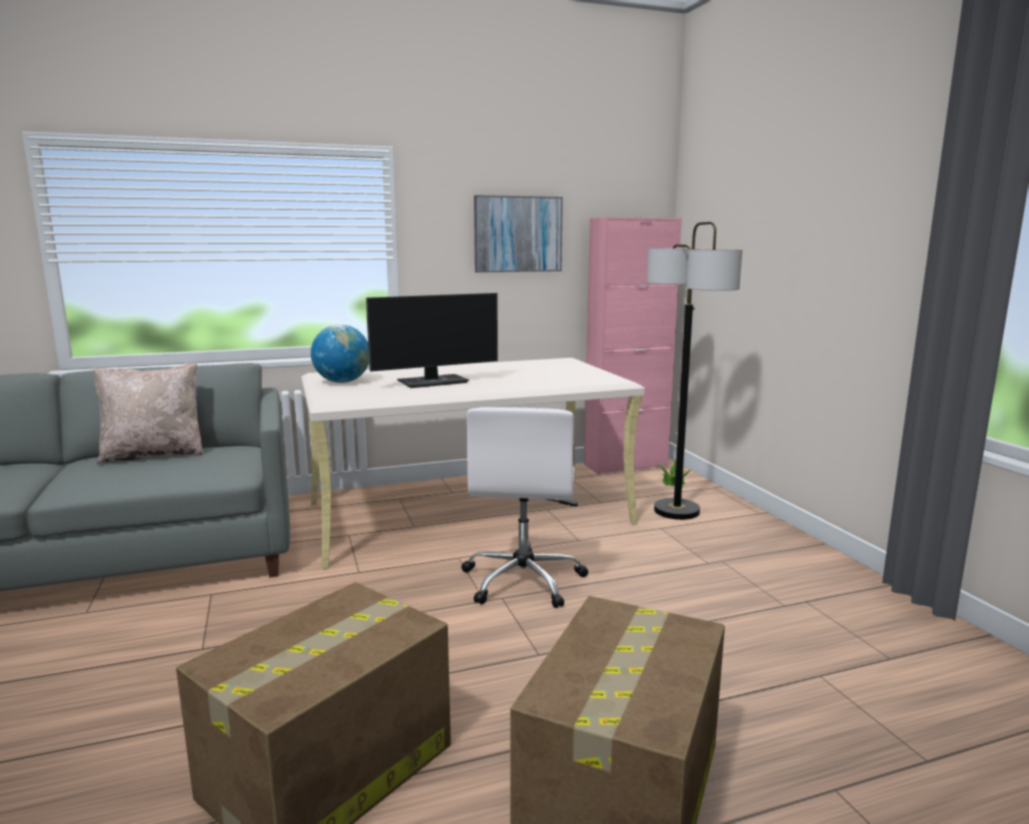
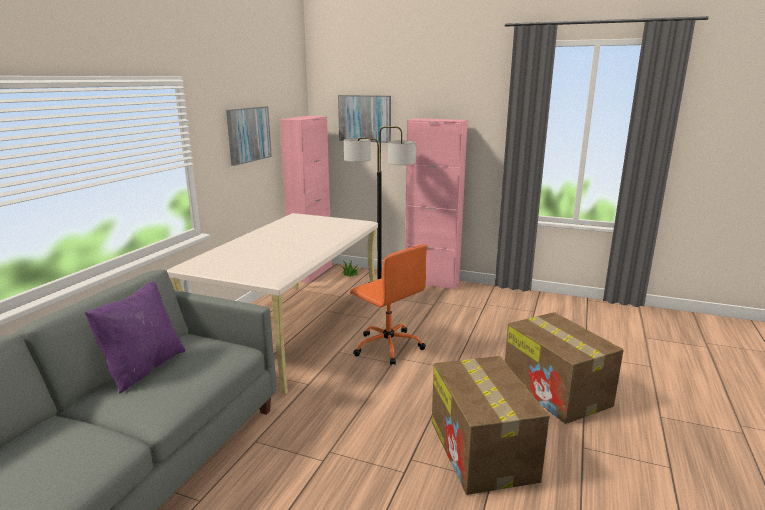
camera: 50 degrees left, 5 degrees up
(154, 454) = (143, 368): beige pillow -> purple pillow
(342, 382) = (228, 265): globe -> none
(434, 382) = (281, 248): monitor -> none
(523, 580) = (387, 346): white office chair -> orange office chair
(732, 220) = (365, 118): none -> picture
(776, 534) = (432, 282): none -> pink cabinet

